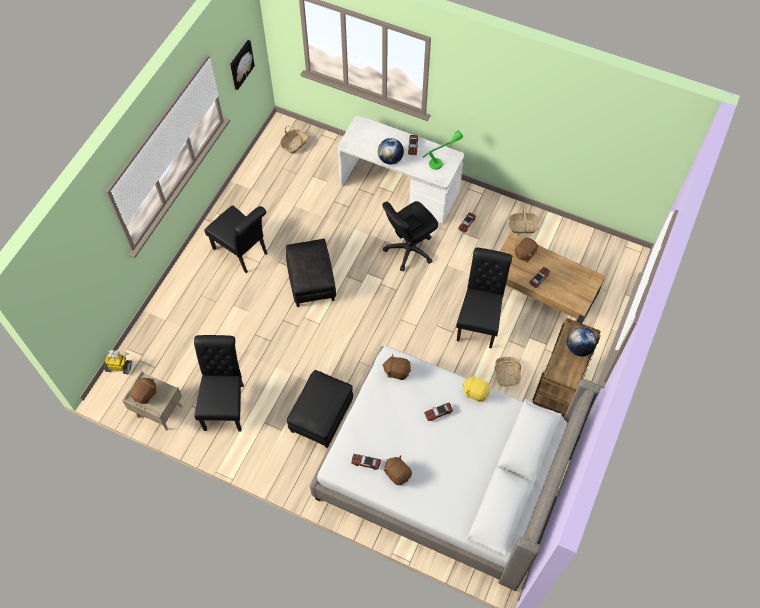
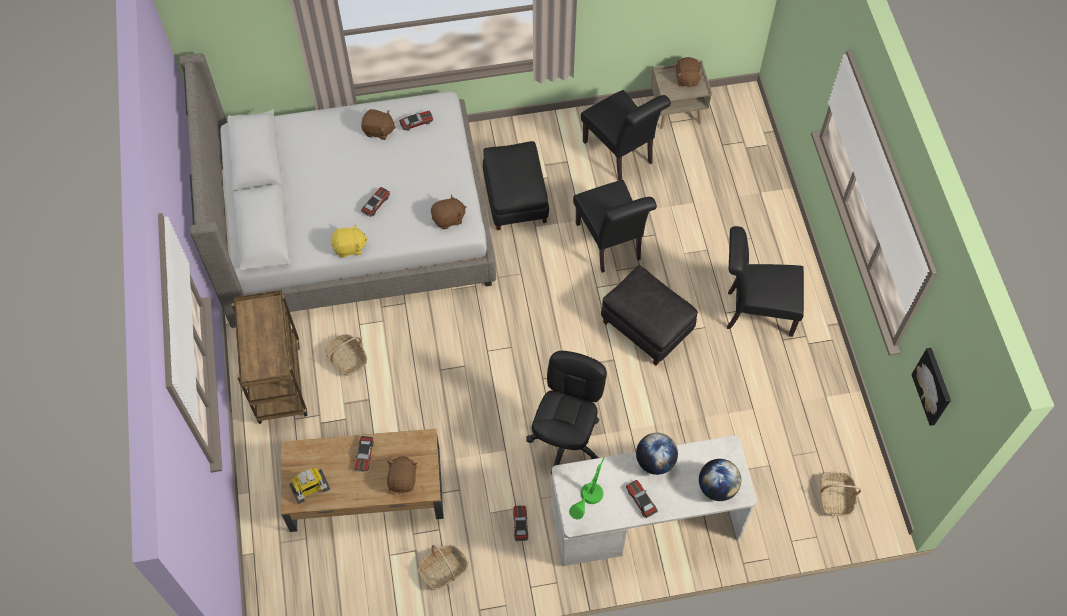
camera: 145 degrees right, 0 degrees up
(119, 366) = (756, 125): toy robot -> toy robot (310, 489)
(479, 320) = (418, 402): black chair -> black chair (610, 245)
(579, 348) = (257, 353): globe -> globe (717, 487)

